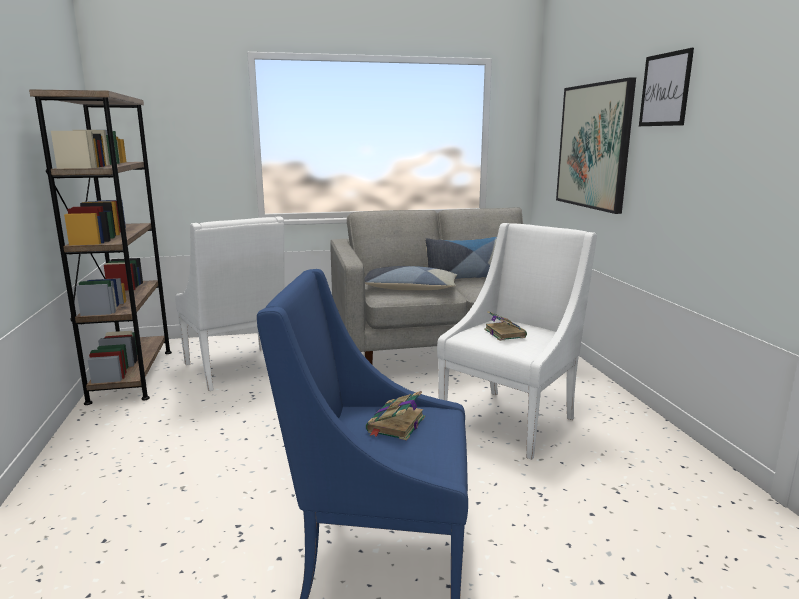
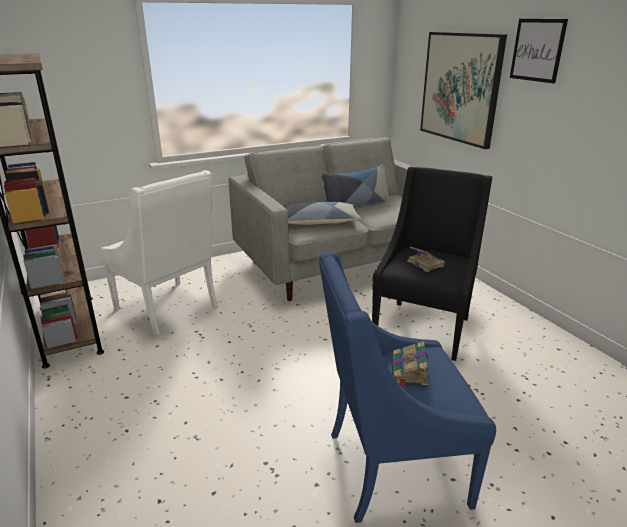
camera: 15 degrees left, 10 degrees up
(511, 420) = (423, 327): white armchair -> black armchair

